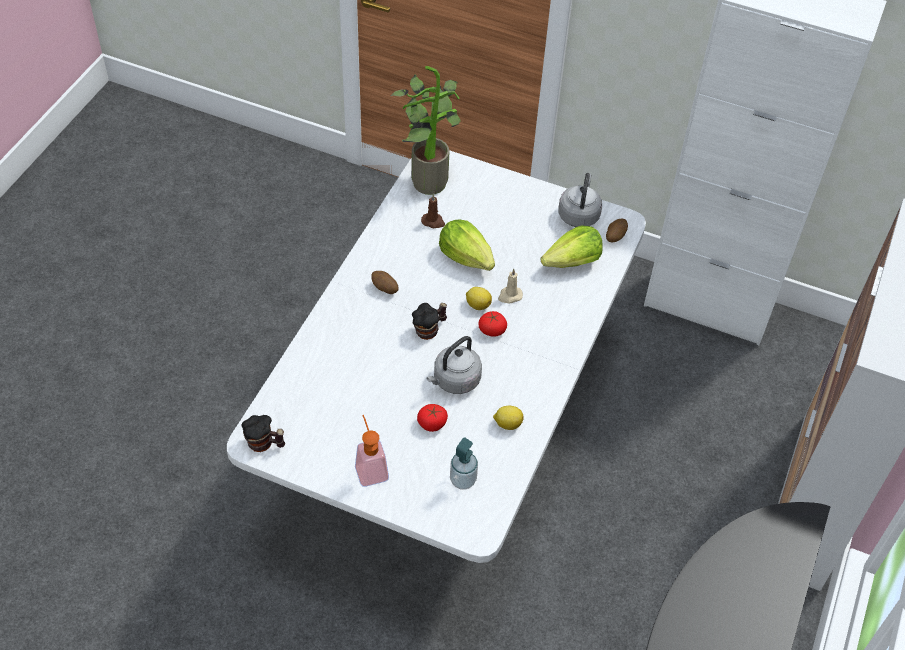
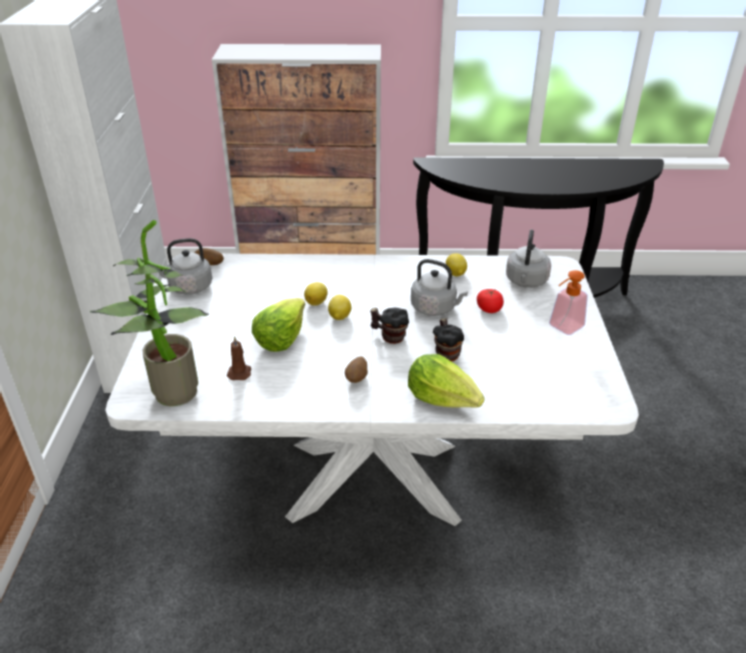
camera: 110 degrees left, 15 degrees down
(264, 444) = (604, 397): mug -> mug (446, 352)
(463, 480) = (526, 282): soap dispenser -> grey kettle
(492, 330) = (364, 302): tomato -> none
(509, 296) = (316, 302): beige candle -> lemon
(572, 262) = (254, 279): lettuce -> lettuce (443, 399)

